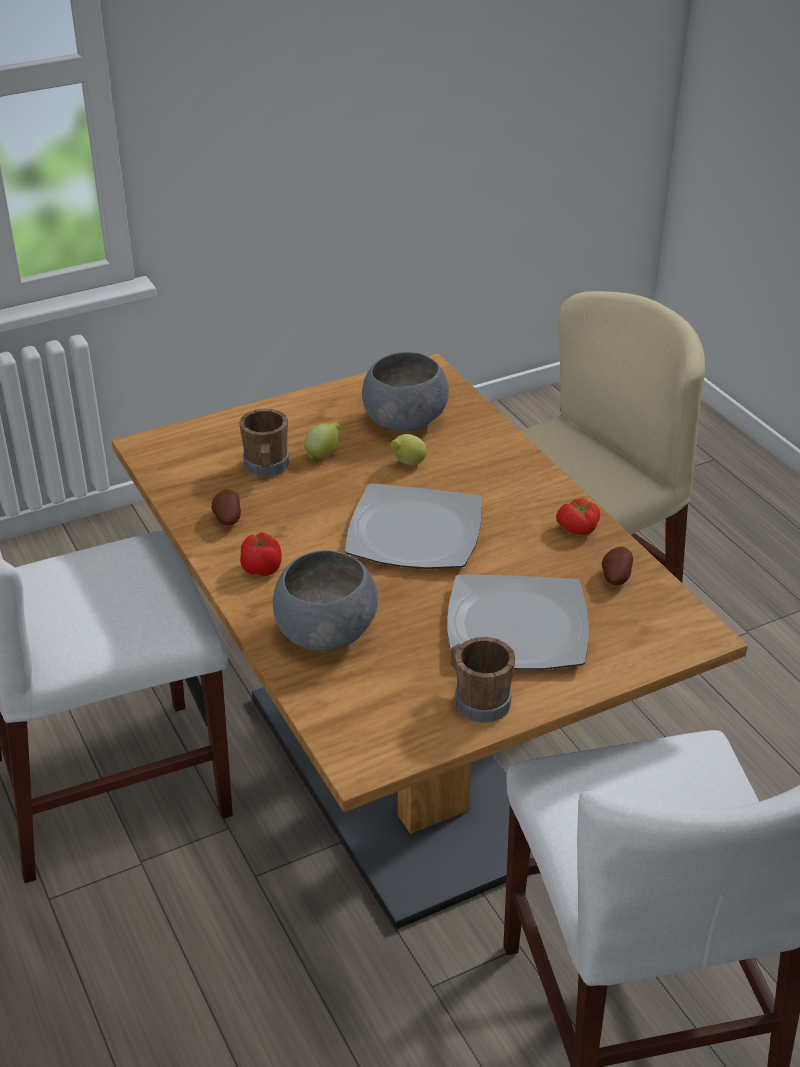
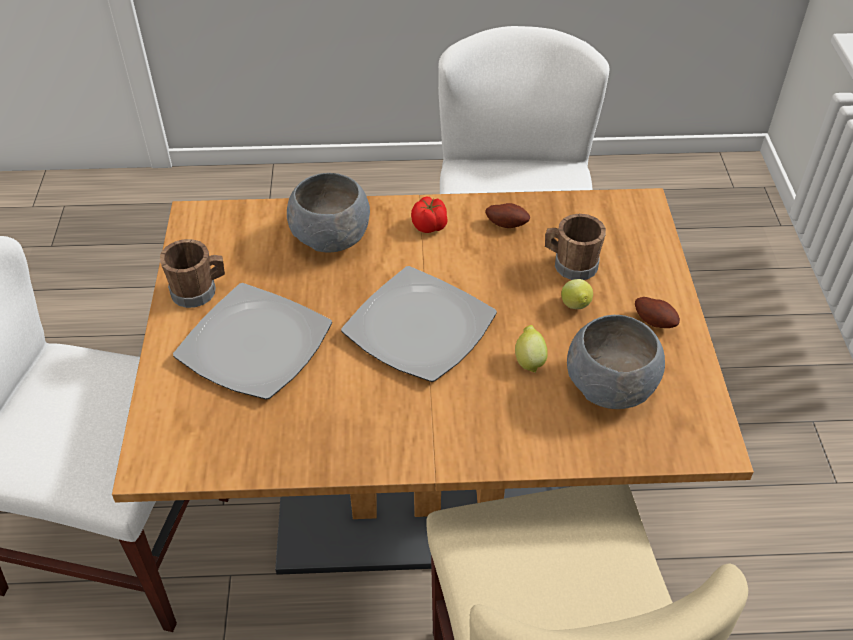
camera: 115 degrees right, 10 degrees up
(578, 529) = (350, 447): tomato -> none
(615, 577) = (265, 441): potato -> potato (655, 321)

